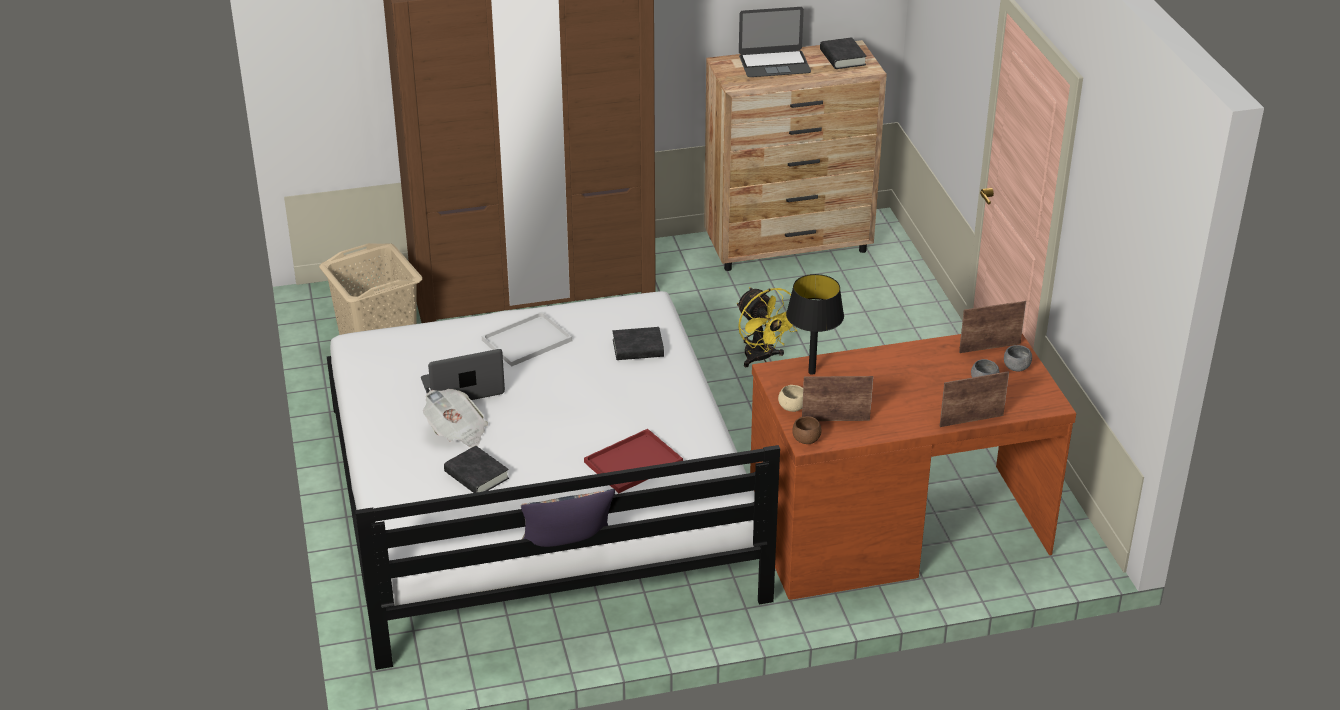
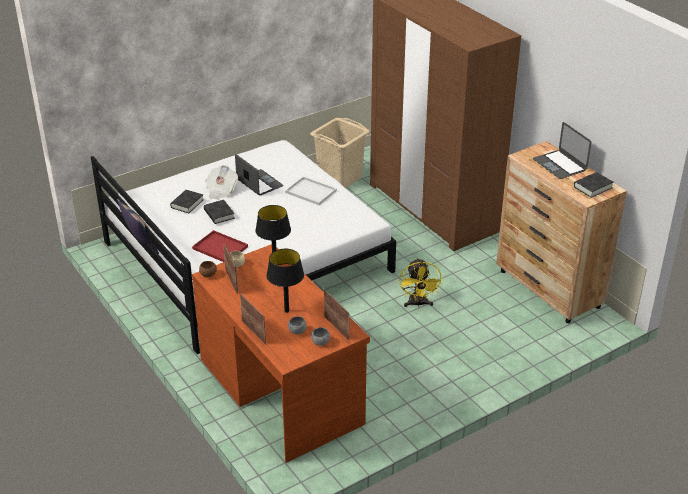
camera: 70 degrees right, 0 degrees up
(638, 348) = (323, 227): black book -> black book (219, 214)
(762, 358) = (418, 304): yellow fan -> yellow fan turned 45 degrees counterclockwise
(932, 382) = (287, 311): none -> black table lamp

